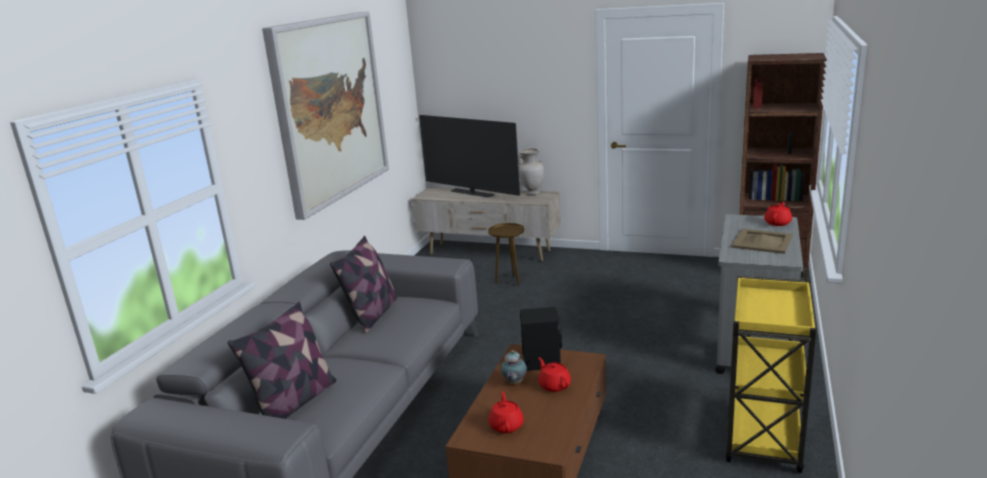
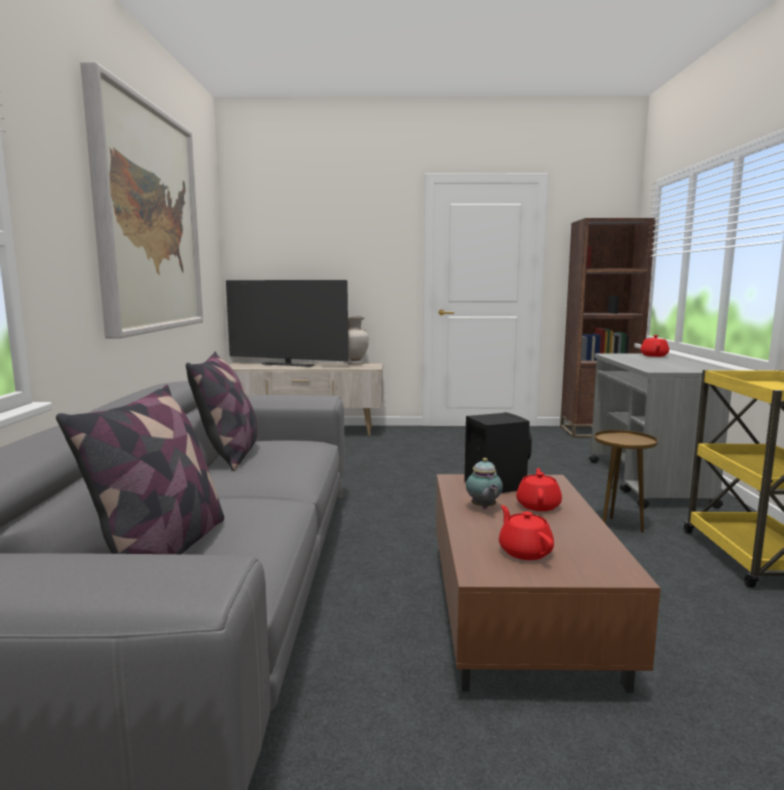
camera: 20 degrees left, 10 degrees down
(509, 282) = (346, 452): brown side table -> brown side table (618, 527)
(554, 385) = (538, 505): red teapot -> red teapot turned 60 degrees clockwise
(762, 242) = (664, 363): beige tray -> none

